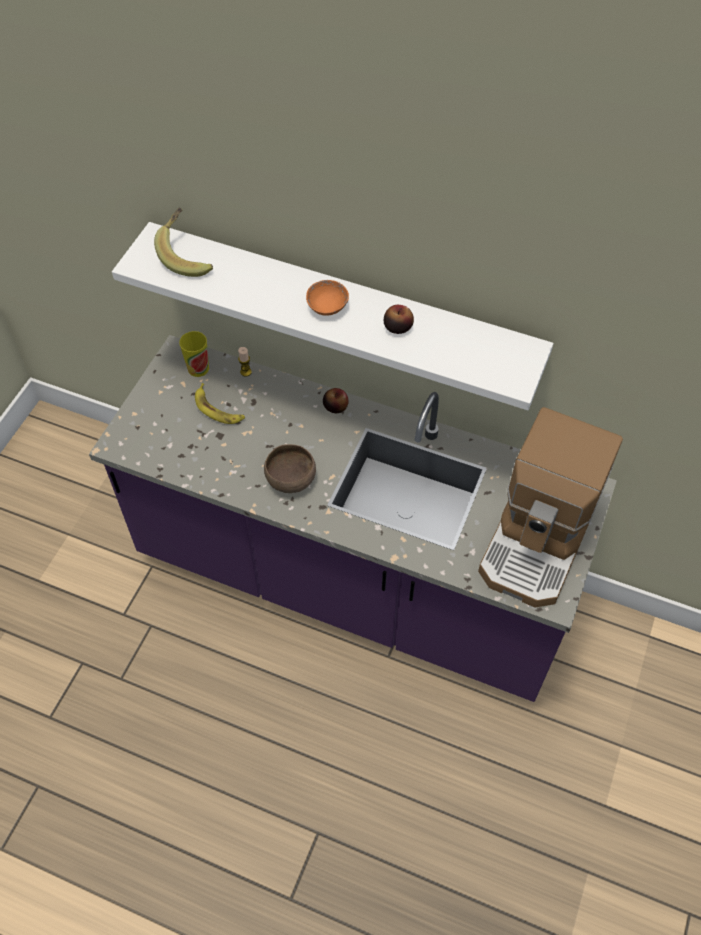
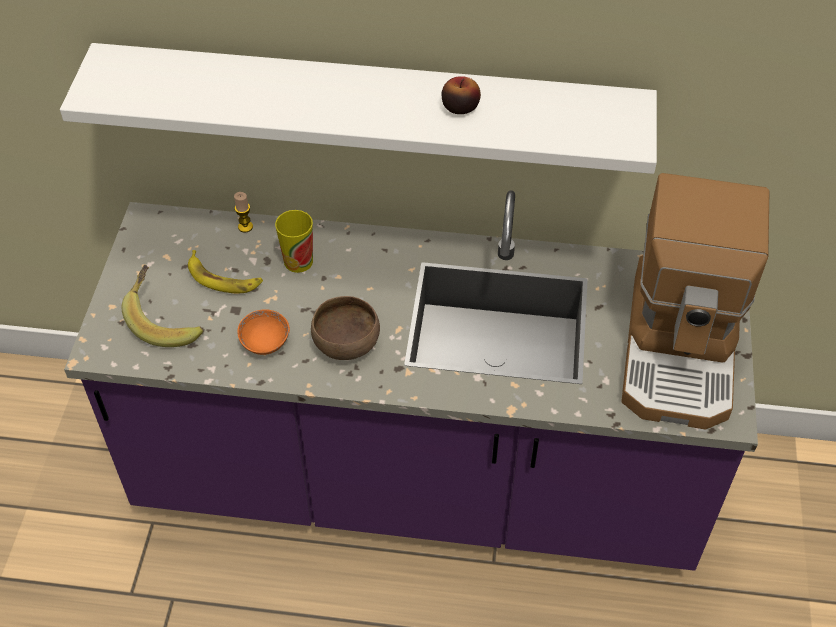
camera: 15 degrees left, 5 degrees down
(188, 255) = (158, 73): banana -> banana (166, 320)
(198, 368) = (181, 234): cup -> cup (298, 261)
(327, 306) = (362, 100): orange bowl -> orange bowl (265, 342)
(335, 406) = (375, 245): apple -> none

